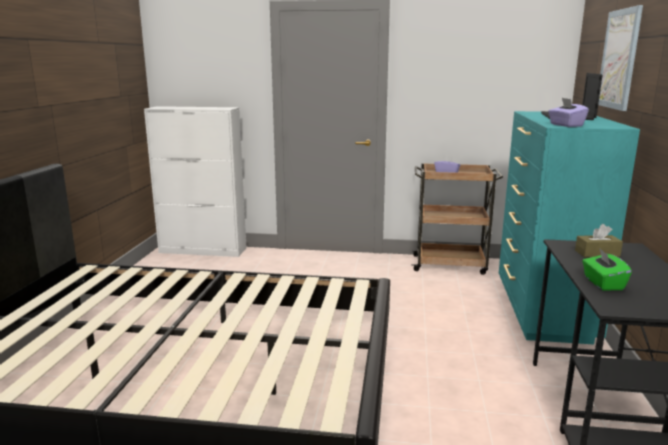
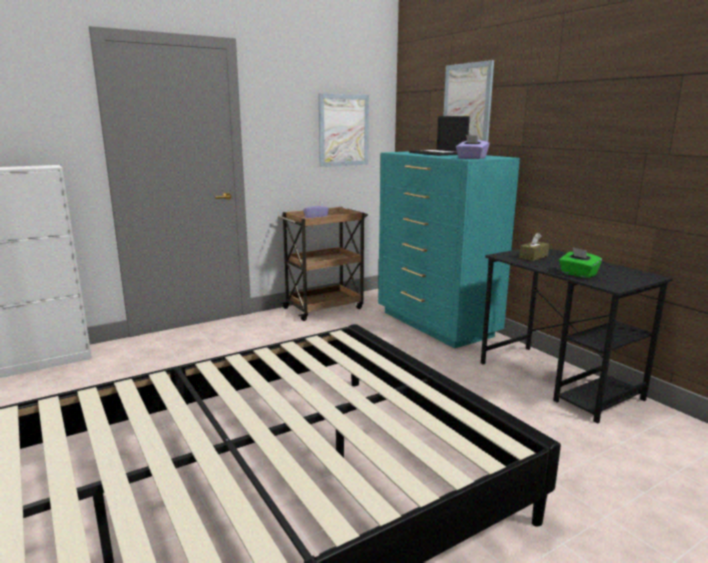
camera: 40 degrees left, 0 degrees up
(501, 85) = (343, 130): none -> picture

